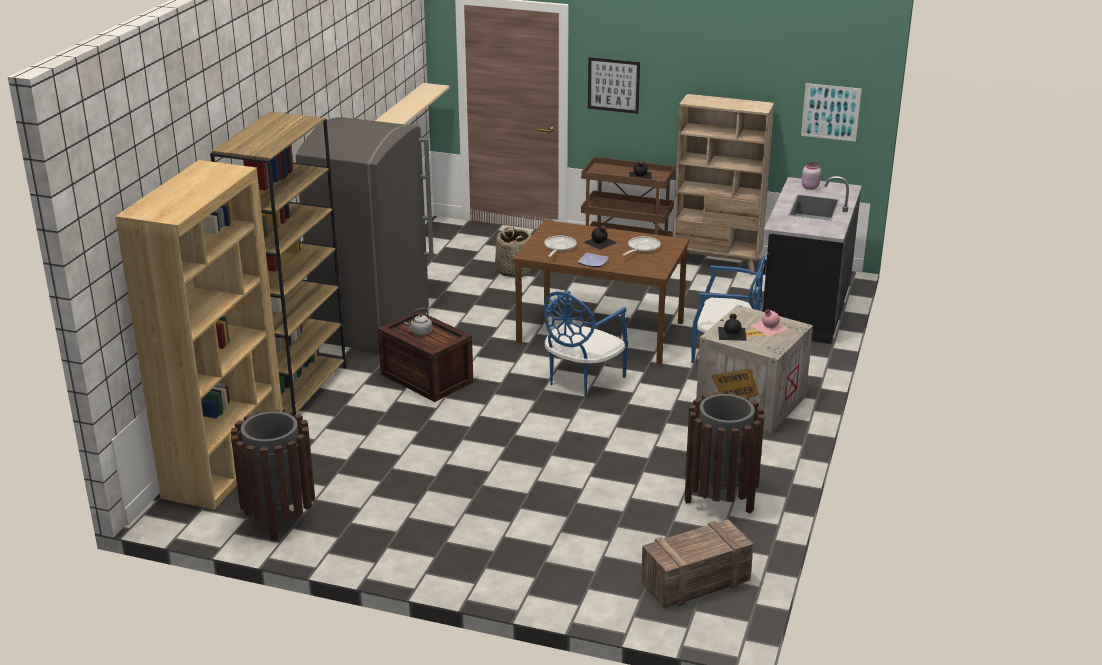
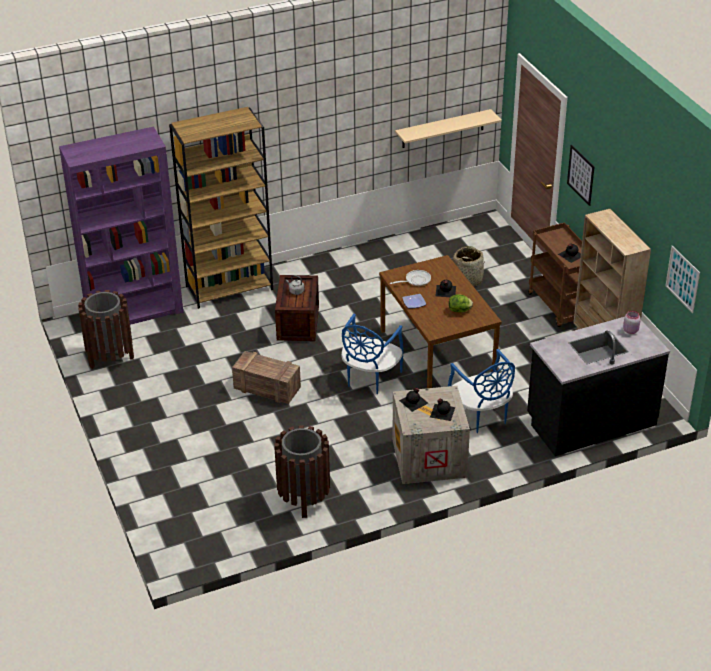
camera: 50 degrees right, 10 degrees up
(225, 465) = (134, 312): brown bookcase -> purple bookcase
(374, 325) = (330, 271): grey fridge -> none
(581, 379) = (370, 378): blue chair -> blue chair turned 60 degrees counterclockwise
(642, 248) = (459, 310): frying pan -> lettuce
(696, 581) = (211, 530): crate -> crate (268, 388)
(768, 327) = (442, 412): pink bottle -> black bottle

